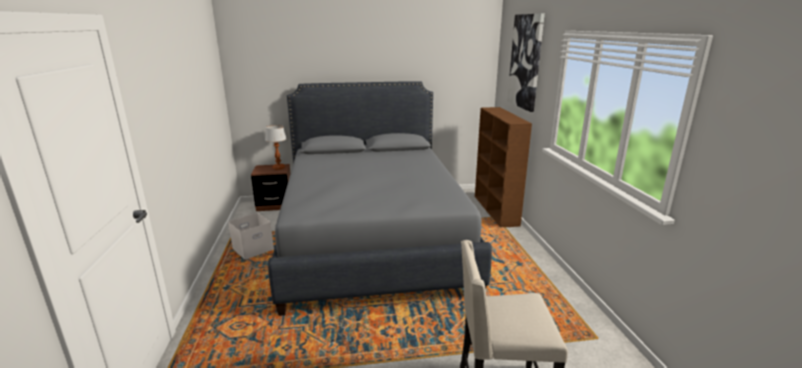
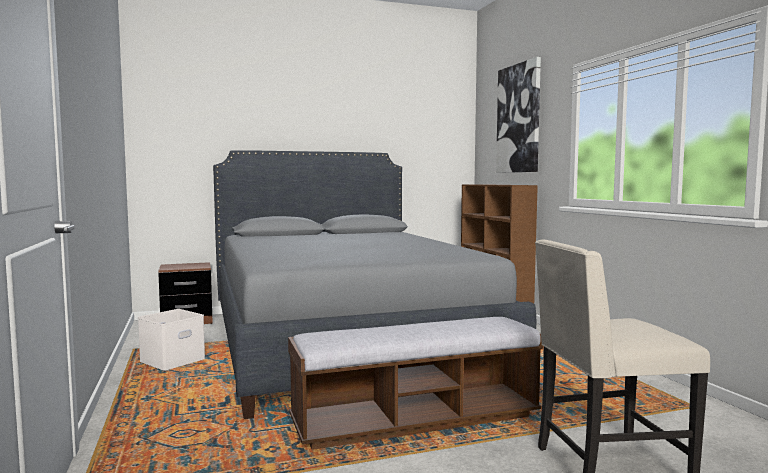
camera: 10 degrees left, 15 degrees down
(278, 168) = (196, 265): table lamp -> none
(389, 330) = (416, 421): none -> bench

